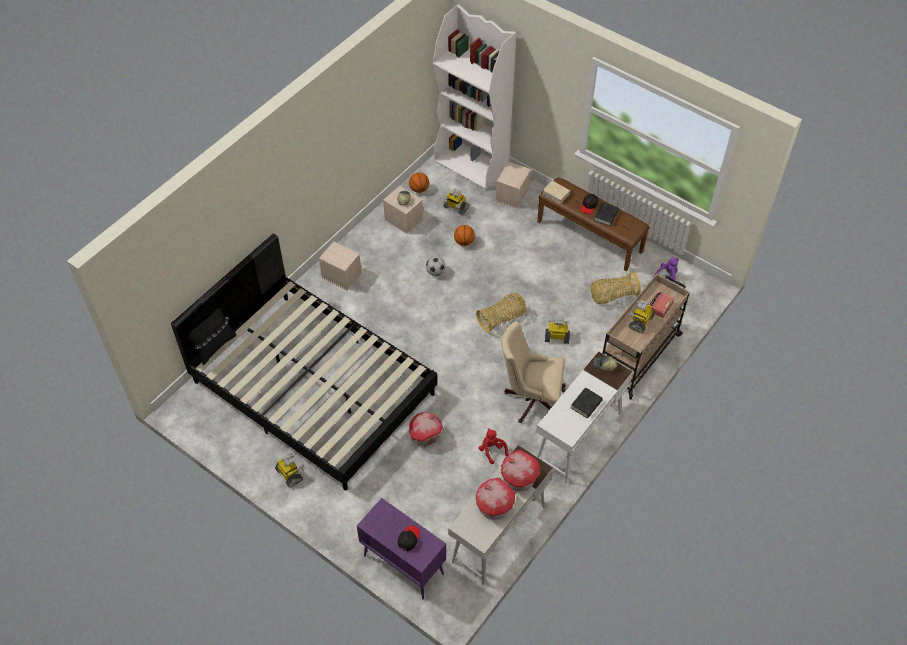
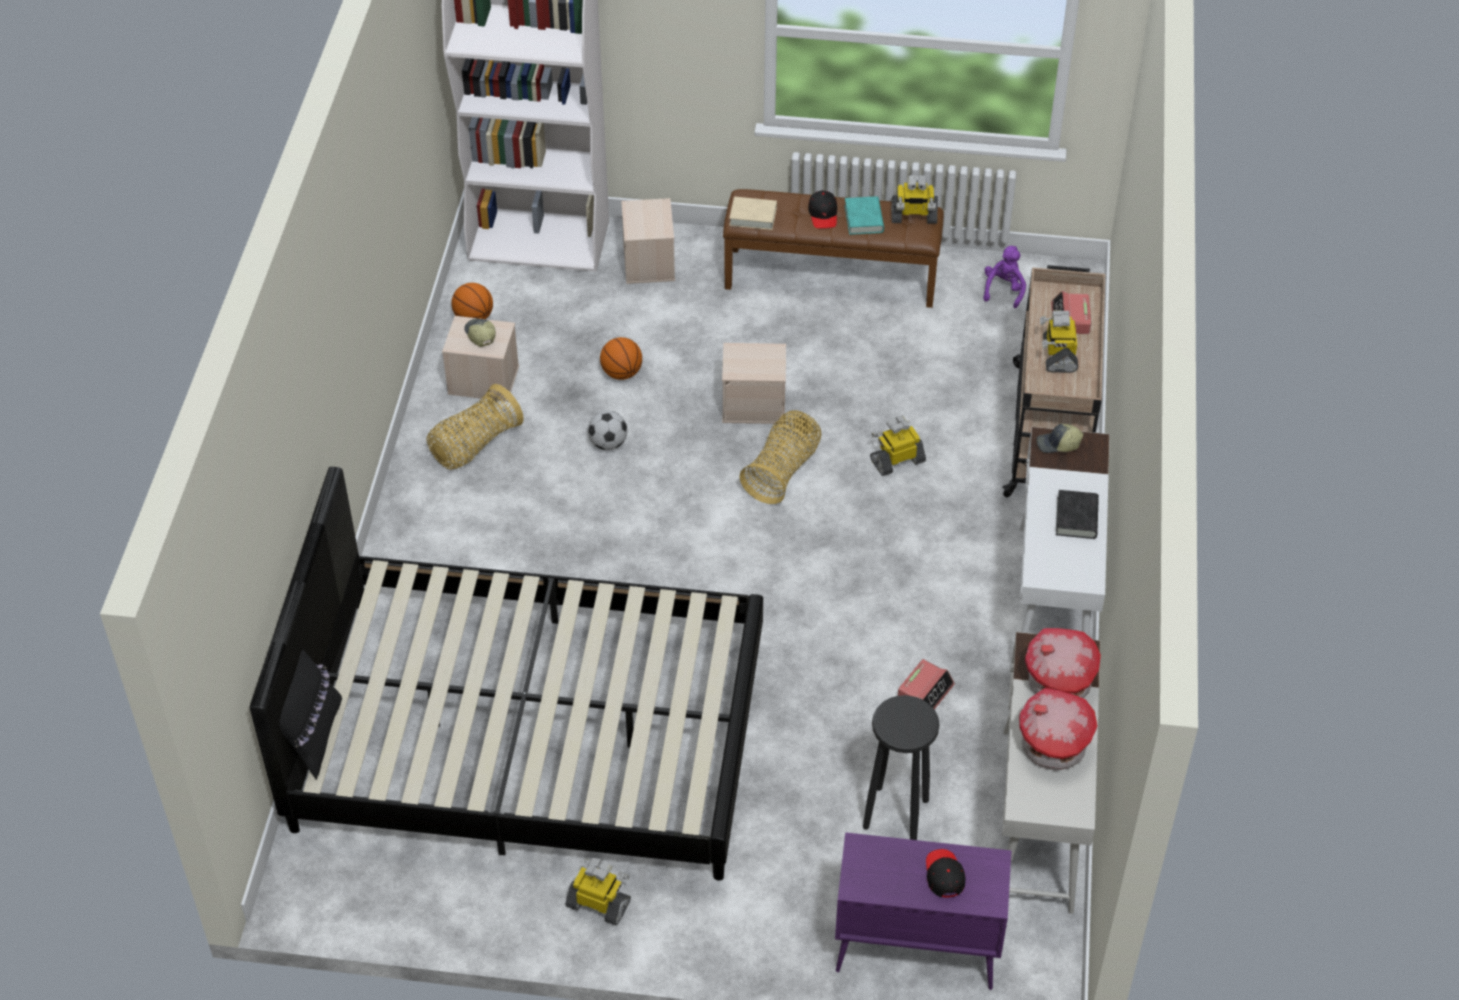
camera: 30 degrees left, 5 degrees down
(342, 275) = (439, 521): beige storage box -> beige storage box (754, 404)
(425, 435) = (794, 721): toy house -> none
(439, 499) = (896, 812): none -> black stool
(455, 207) = (563, 322): toy robot -> toy robot (913, 216)
(492, 450) = (925, 691): red plush toy -> alarm clock
(531, 398) = (927, 577): beige office chair -> none
(606, 216) = (864, 219): black book -> turquoise book
(612, 296) = (939, 355): basket -> basket (474, 445)

